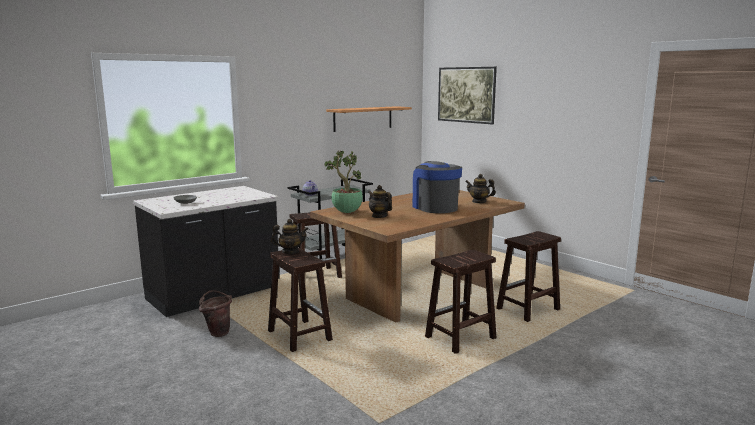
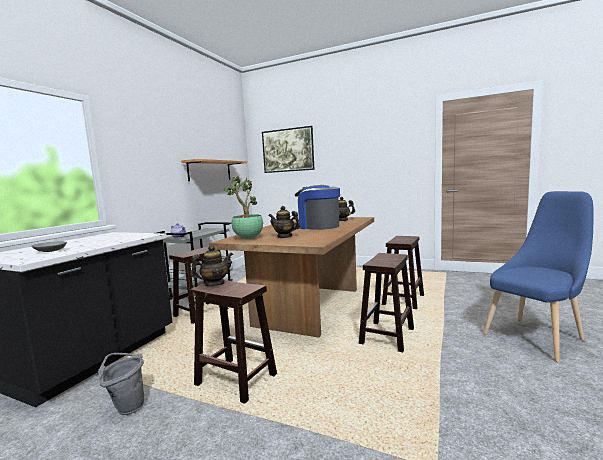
camera: 25 degrees left, 5 degrees down
(217, 332) = (127, 407): brown bucket -> grey bucket
(620, 378) = (537, 336): none -> blue chair

